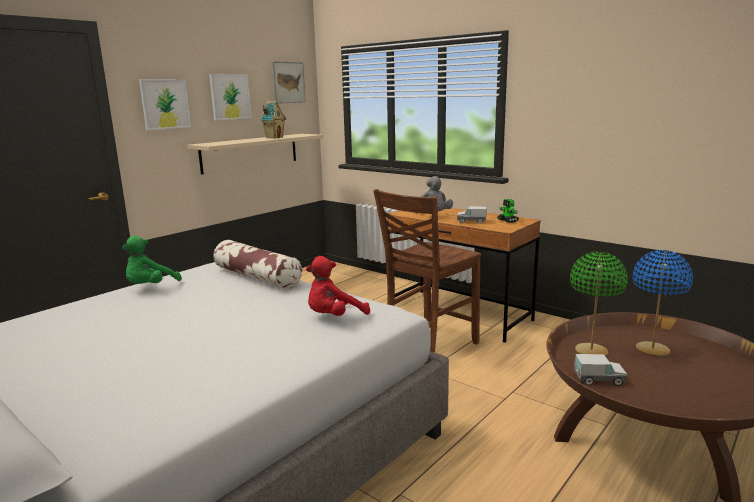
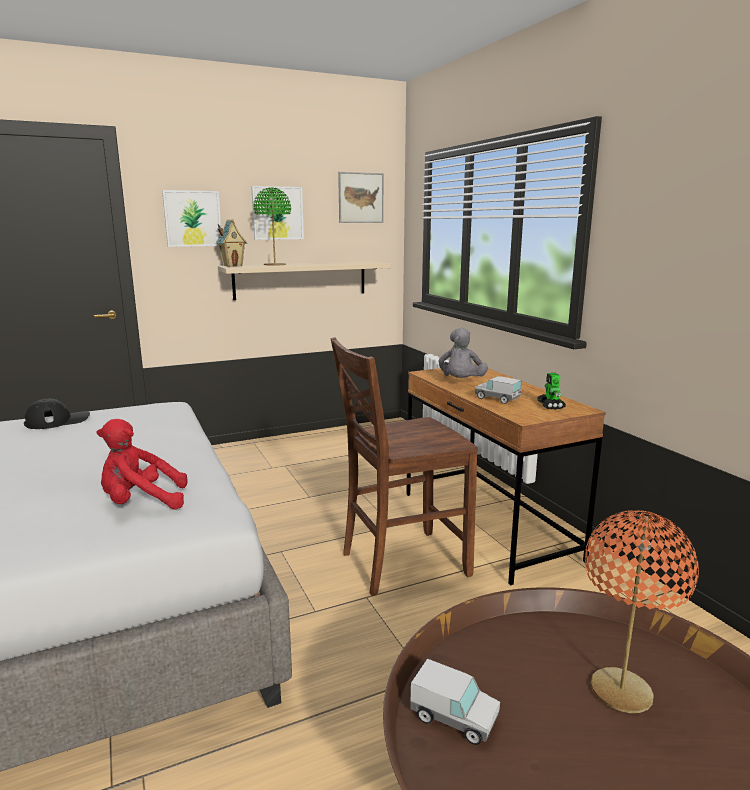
camera: 25 degrees right, 0 degrees up
(150, 287) = (58, 421): green plush toy -> black cap
(257, 277) = (165, 429): pillow -> none
(274, 138) = (325, 263): toy house -> toy house (233, 266)
(591, 351) = (506, 656): green table lamp -> green table lamp (275, 265)
(652, 350) = (622, 691): blue table lamp -> orange table lamp

